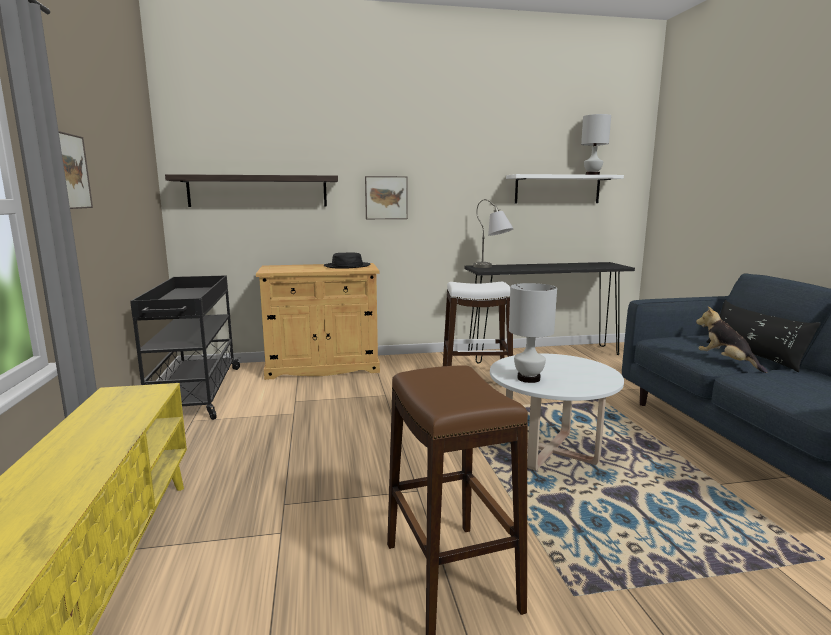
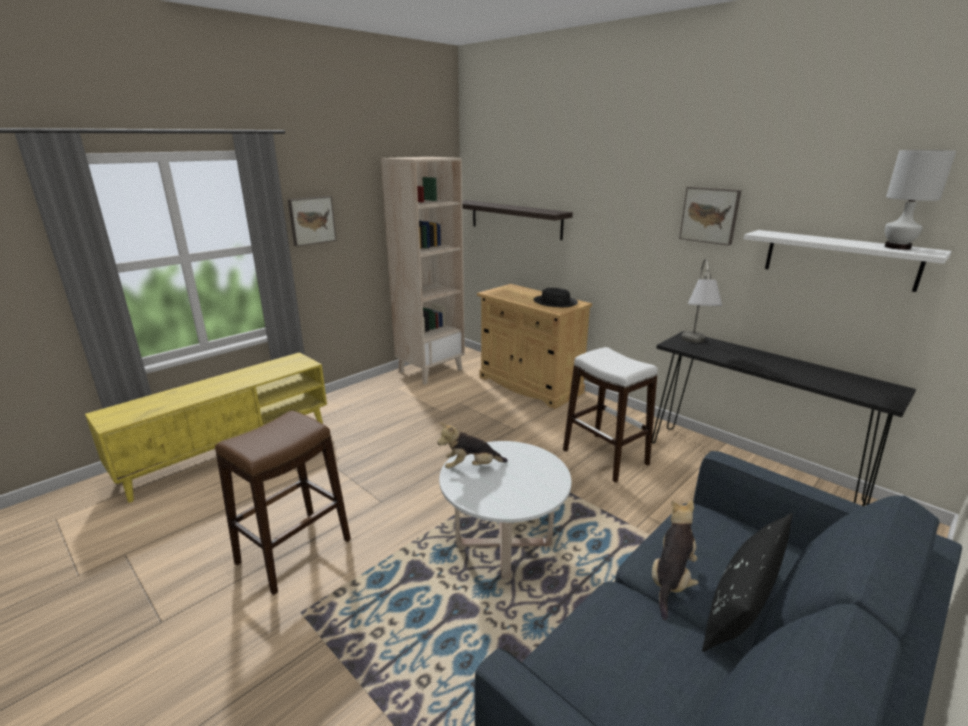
camera: 55 degrees right, 10 degrees up
(195, 393) = (430, 370): black cart -> beige bookcase
(386, 197) = (613, 239): picture -> picture (710, 215)
(528, 378) = (471, 467): white table lamp -> plush toy

